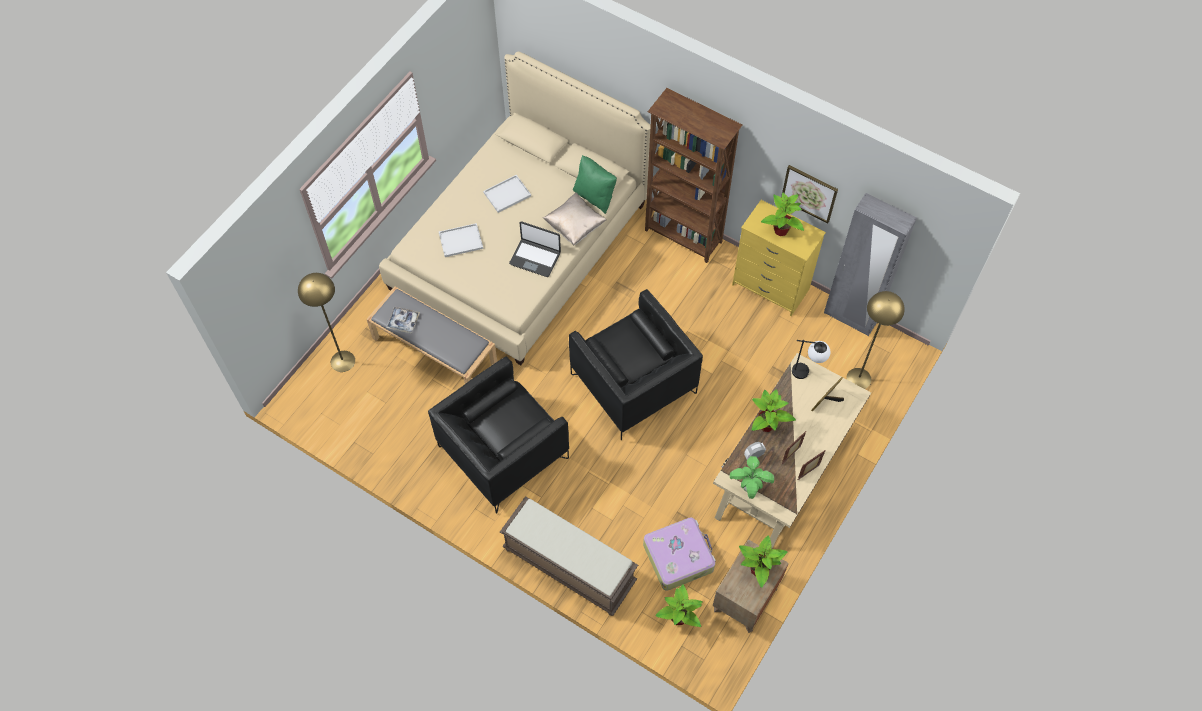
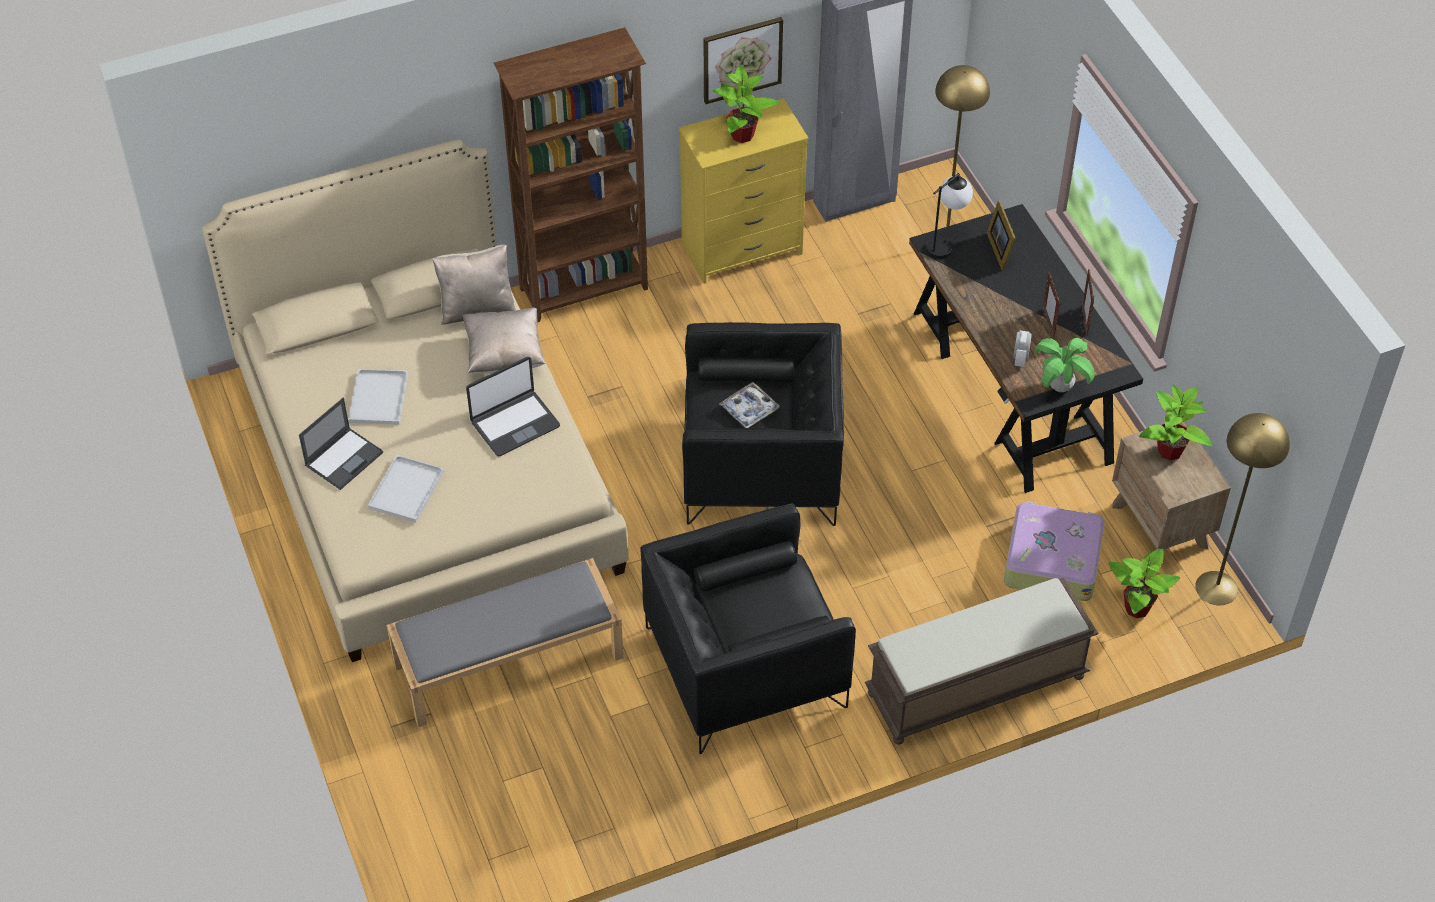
camera: 55 degrees left, 10 degrees down
(342, 361) = (422, 785): yellow floor lamp -> yellow floor lamp (1216, 588)
(403, 321) = (462, 641): tray -> tray (749, 409)
(461, 205) = (344, 458): none -> laptop
(503, 453) = (744, 668): black armchair -> black armchair turned 75 degrees clockwise
(594, 196) = (476, 308): green pillow -> beige pillow
(766, 425) = (988, 323): potted plant -> none
(784, 469) = (1012, 386): beige desk -> black desk

